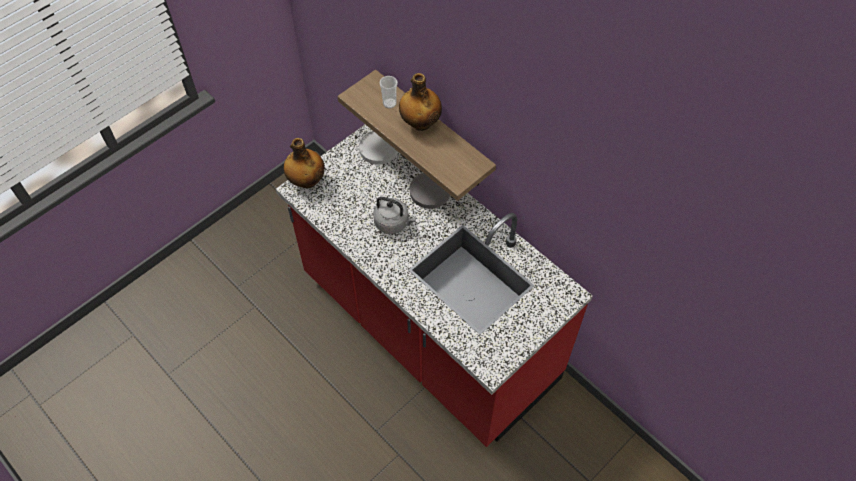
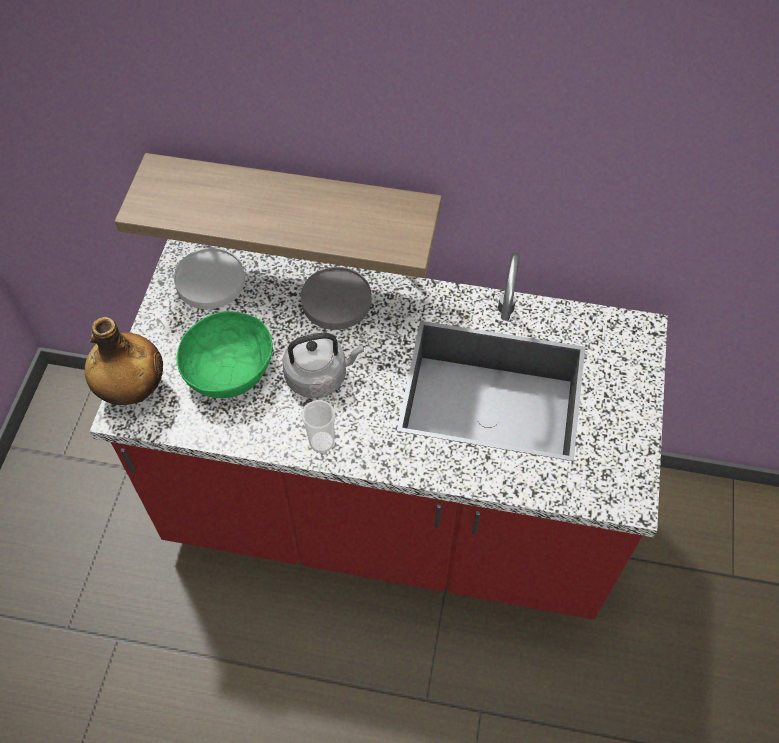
camera: 35 degrees left, 0 degrees up
(355, 196) = (229, 369): none -> green bowl
(389, 103) = (209, 190): cup -> cup (322, 442)
(420, 123) = (281, 194): bottle -> none

